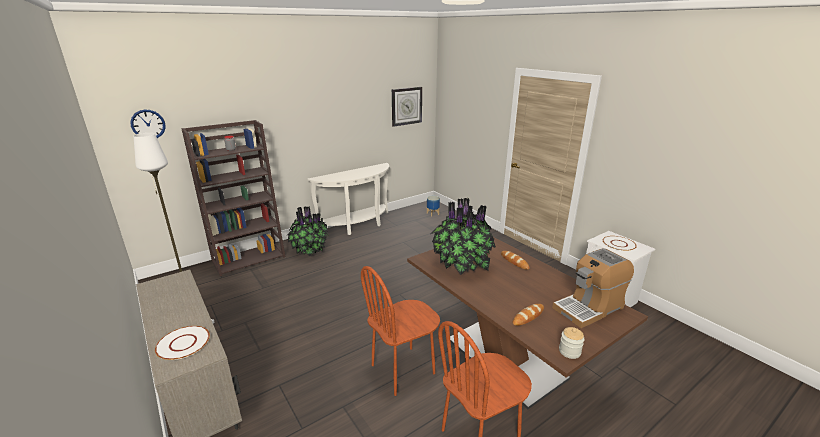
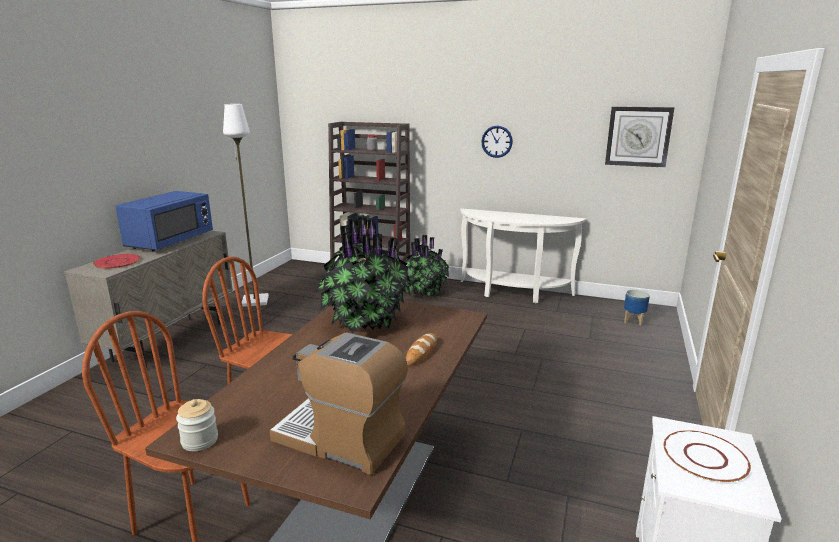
camera: 55 degrees right, 5 degrees down
(148, 124) = (318, 114): wall clock -> wall clock (497, 141)
(166, 302) = (170, 241): none -> blue microwave
(183, 343) = (117, 262): white plate -> red plate
(528, 316) = (272, 392): bread -> none

